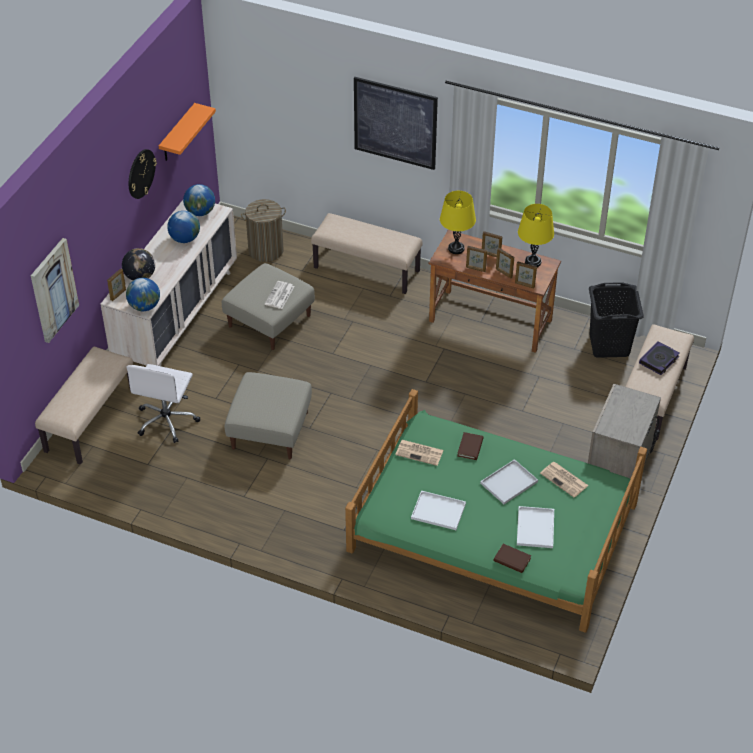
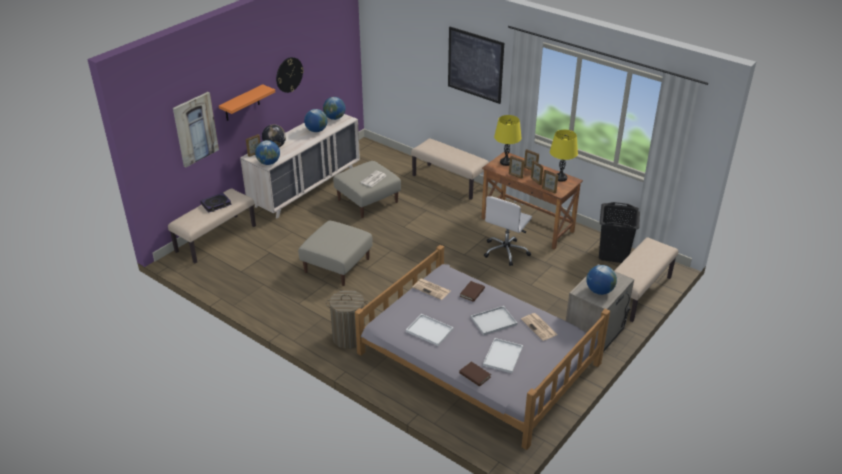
camera: 15 degrees right, 10 degrees down
(167, 420) = (268, 247): white office chair -> white office chair (506, 251)
(177, 134) = (327, 59): orange shelf -> orange shelf (242, 103)
(266, 250) = (384, 161): laundry basket -> laundry basket (349, 337)
(492, 527) = (477, 358): green bed -> grey bed
(626, 422) = (599, 291): none -> globe
(659, 360) = (644, 260): book -> book (216, 204)

